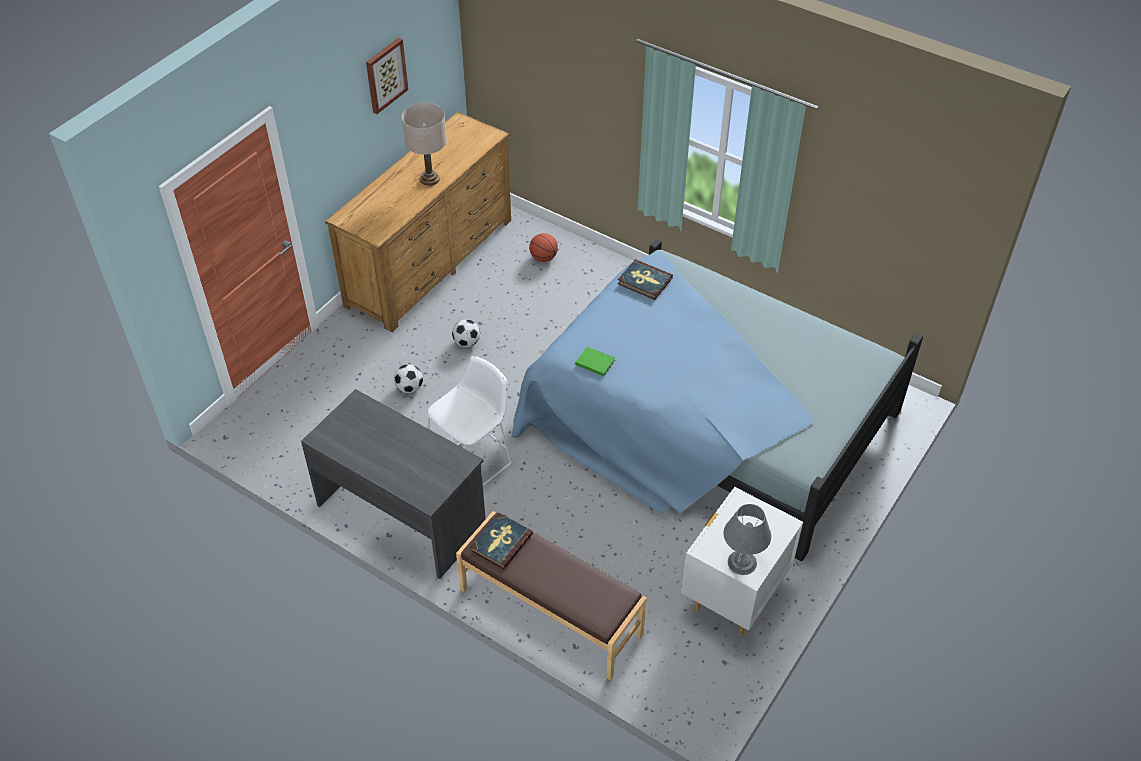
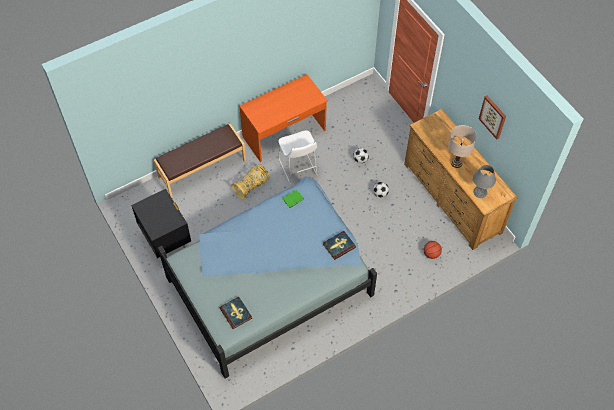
camera: 115 degrees right, 10 degrees up
(402, 514) = (284, 134): grey desk -> orange desk
(501, 542) = (224, 138): book -> book (236, 313)
(545, 516) = (252, 186): none -> basket
(734, 596) = (166, 240): white nightstand -> black nightstand
(742, 562) = (147, 206): grey table lamp -> grey table lamp (480, 192)

